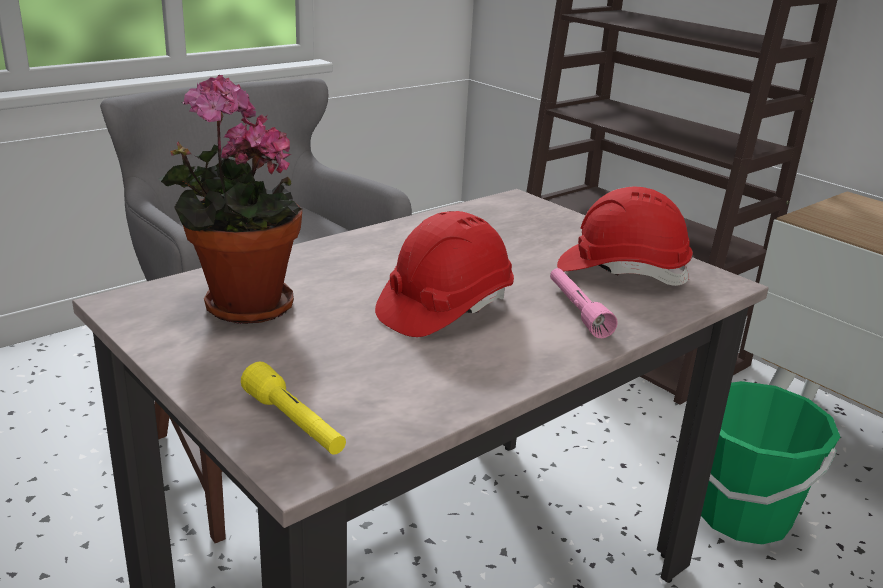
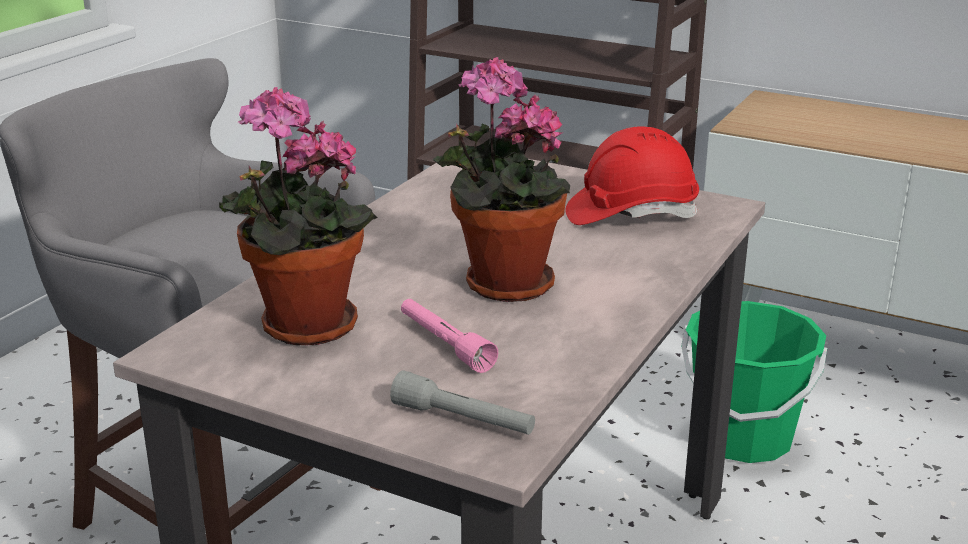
camera: 20 degrees left, 0 degrees up
(294, 424) = (463, 420): yellow flashlight -> grey flashlight
(444, 308) = (501, 285): red hard hat -> potted plant
(577, 311) = (621, 260): pink flashlight -> pink flashlight (445, 345)

